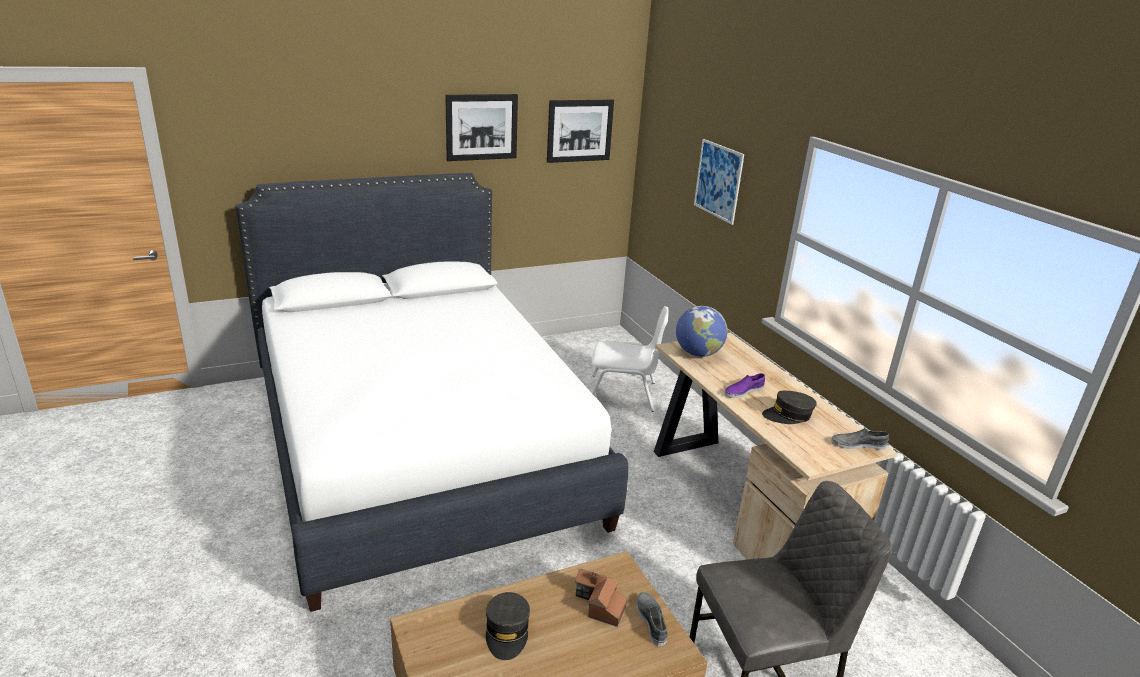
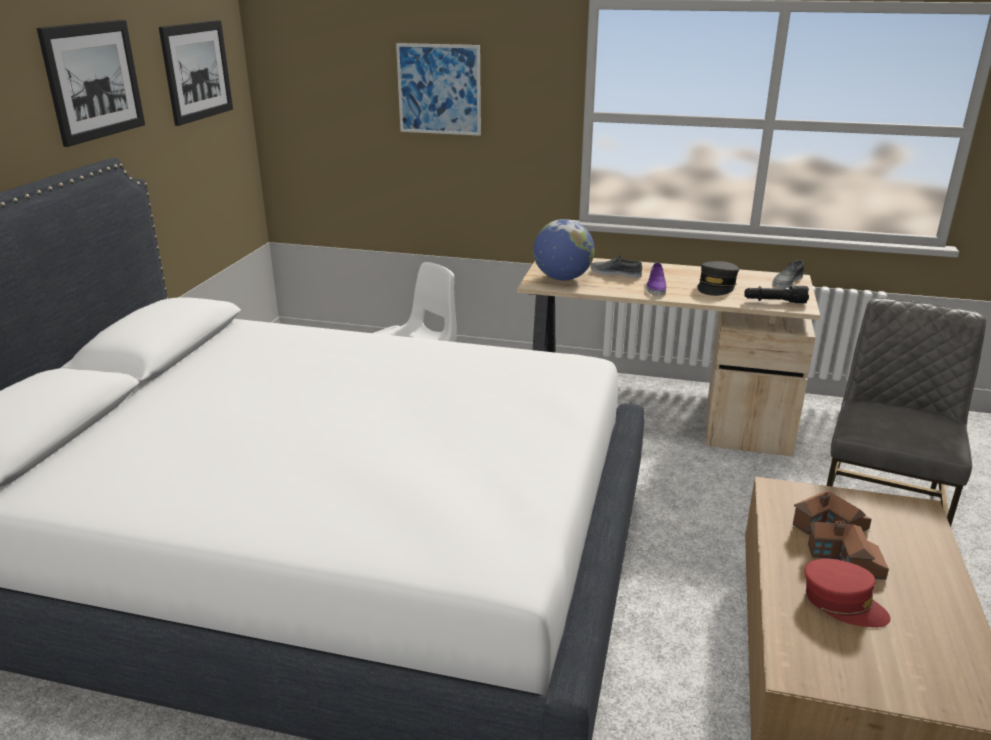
camera: 50 degrees left, 0 degrees up
(507, 632) = (842, 603): grey cap -> red cap
(561, 623) = (845, 560): none -> toy house
(652, 621) = (870, 506): grey shoe -> grey shoe (616, 273)
(800, 448) = (774, 302): none -> black flashlight

